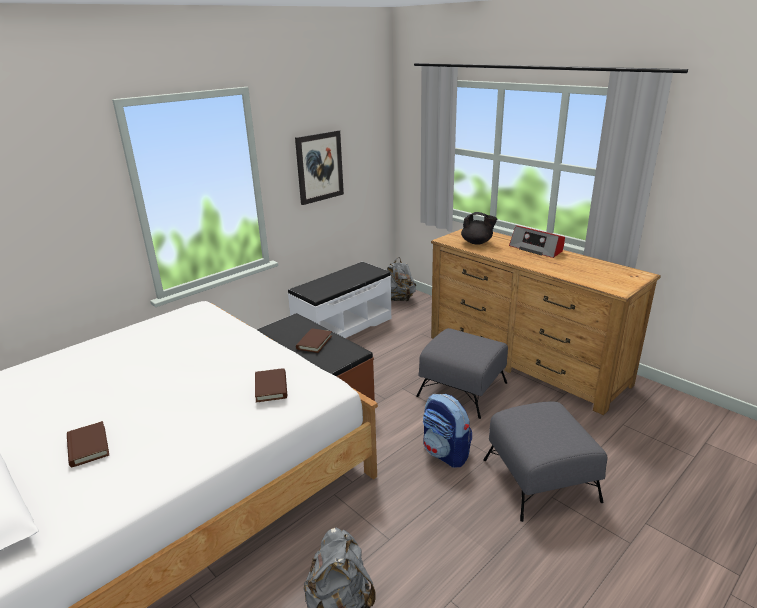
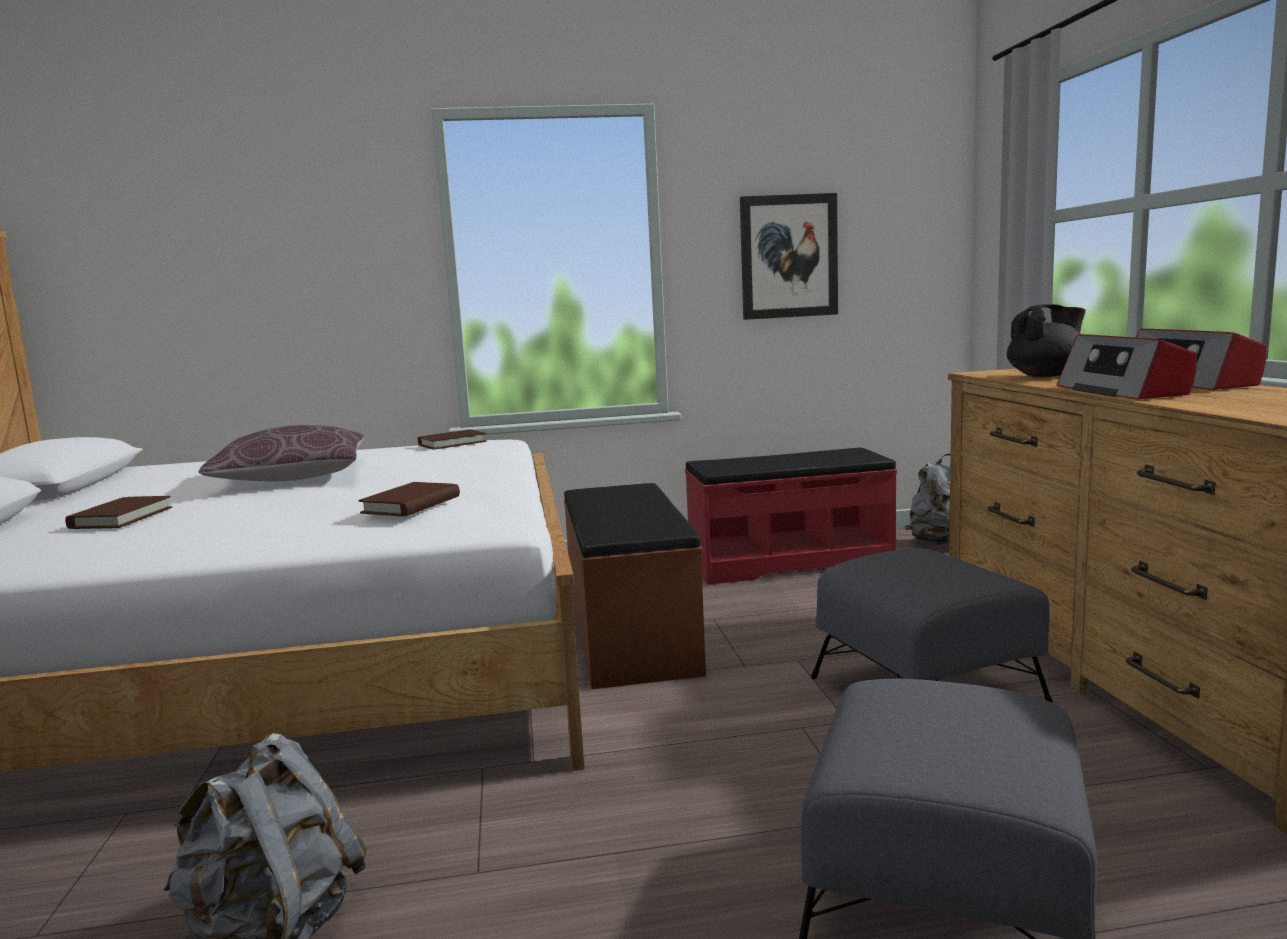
camera: 35 degrees right, 15 degrees down
(131, 377) = (292, 478): none -> brown pillow
(314, 342) = (623, 511): brown book -> brown book (452, 443)
(342, 327) = (789, 562): white bench -> red bench
(446, 453) = (763, 779): backpack -> none
(477, 242) = (1046, 376): black teapot -> black teapot turned 75 degrees counterclockwise
(525, 261) = (1123, 391): none -> radio

